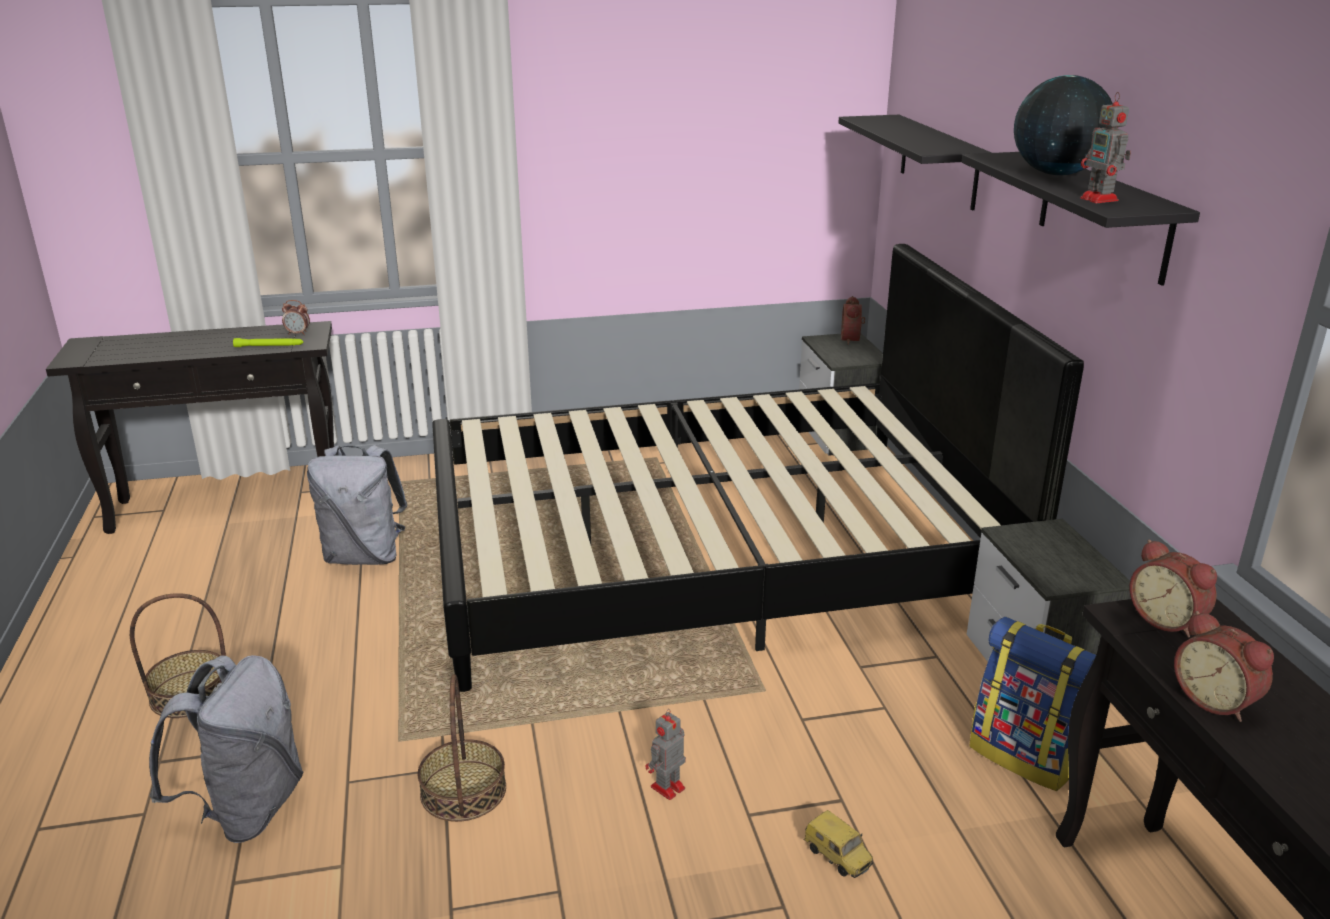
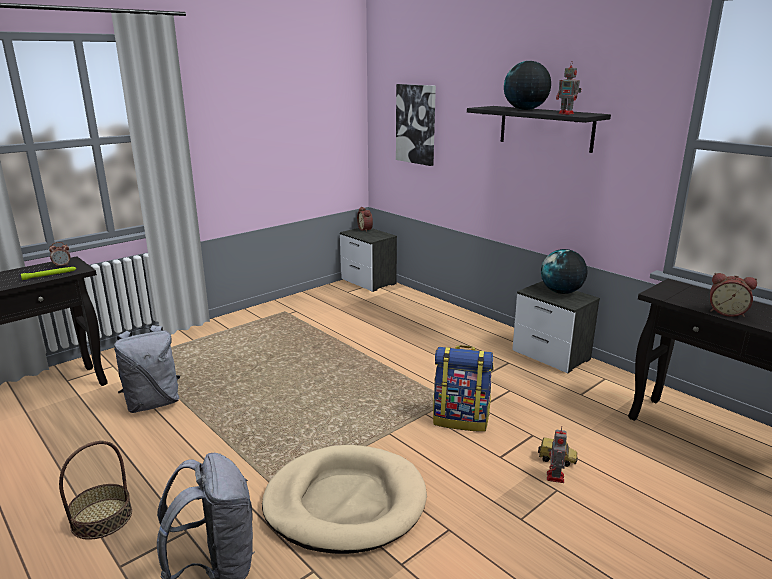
camera: 30 degrees left, 5 degrees down
(463, 790) = (345, 502): basket -> beige dog bed
(666, 788) = (450, 460): toy robot -> toy robot (555, 478)
(711, 554) = (360, 348): black bed -> none
(939, 161) = (416, 124): black shelf -> picture
(1026, 755) = (583, 390): backpack -> backpack (461, 420)
(1067, 552) = (561, 292): none -> globe
(1167, 620) = (672, 291): alarm clock -> none

